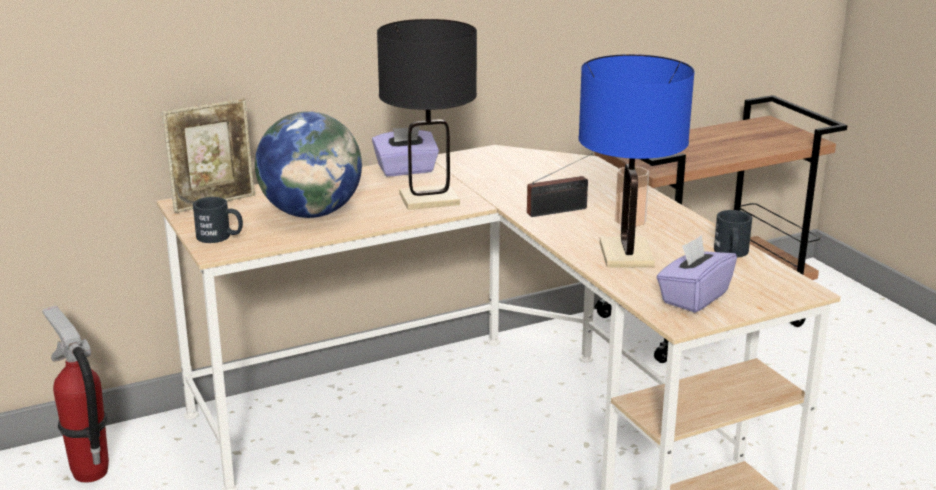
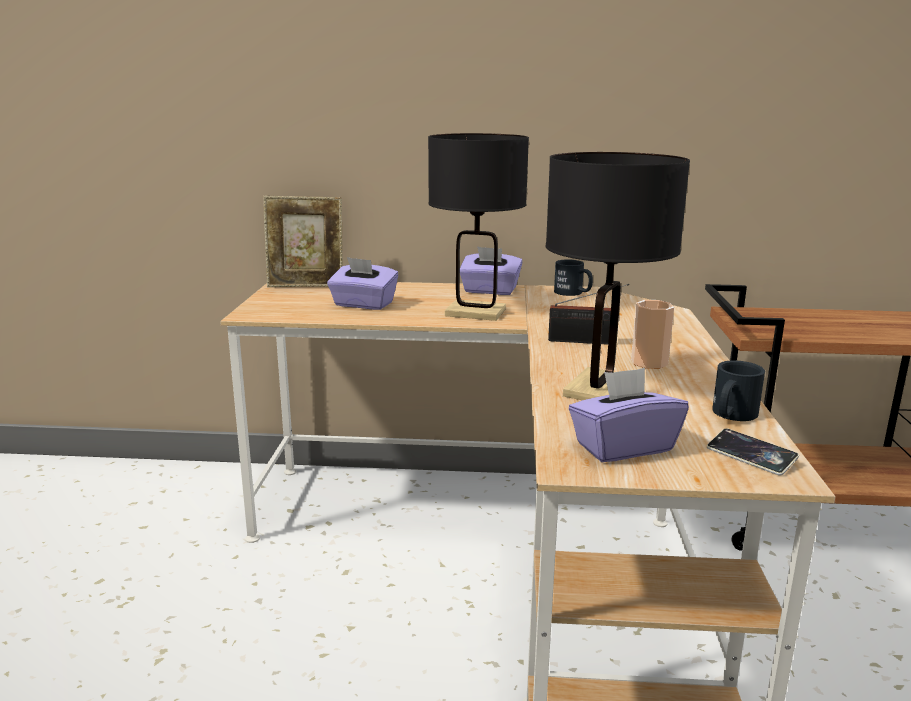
camera: 30 degrees right, 5 degrees down
(90, 472) = (181, 491): fire extinguisher -> none
(220, 237) = (269, 306): black mug -> black mug (573, 293)
(311, 213) = (363, 304): globe -> purple tissue box
(626, 255) = (601, 390): blue table lamp -> black table lamp
(773, 282) = (750, 456): none -> phone

